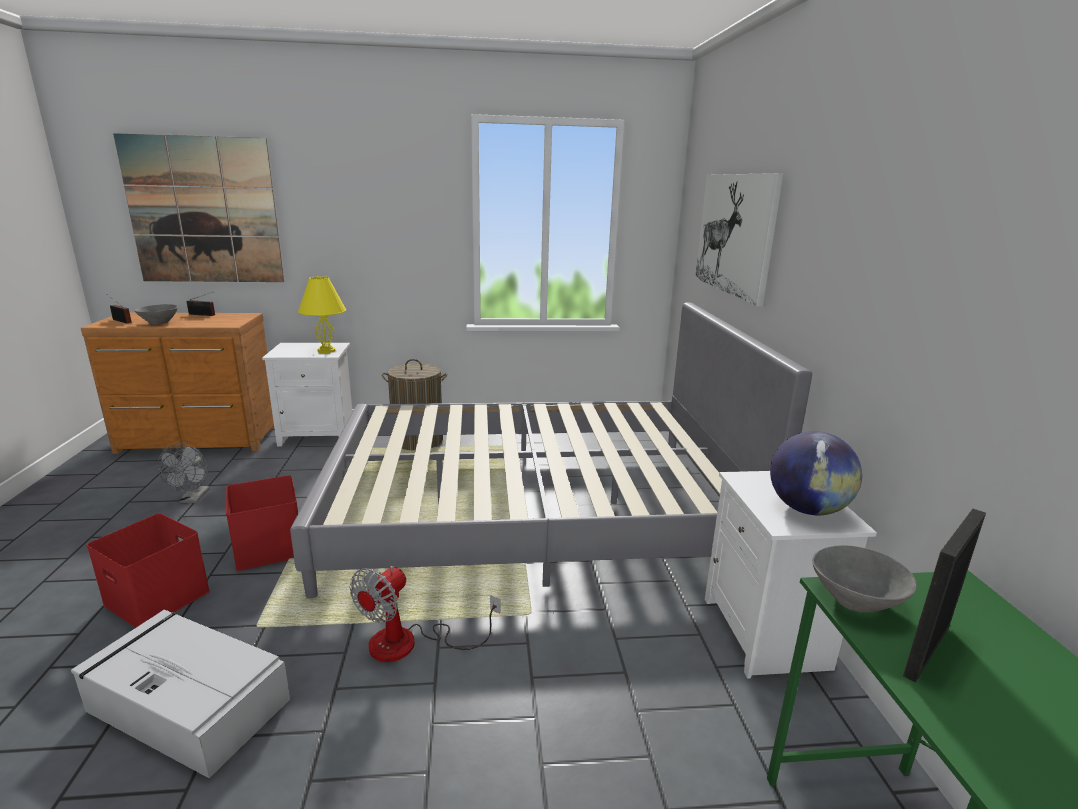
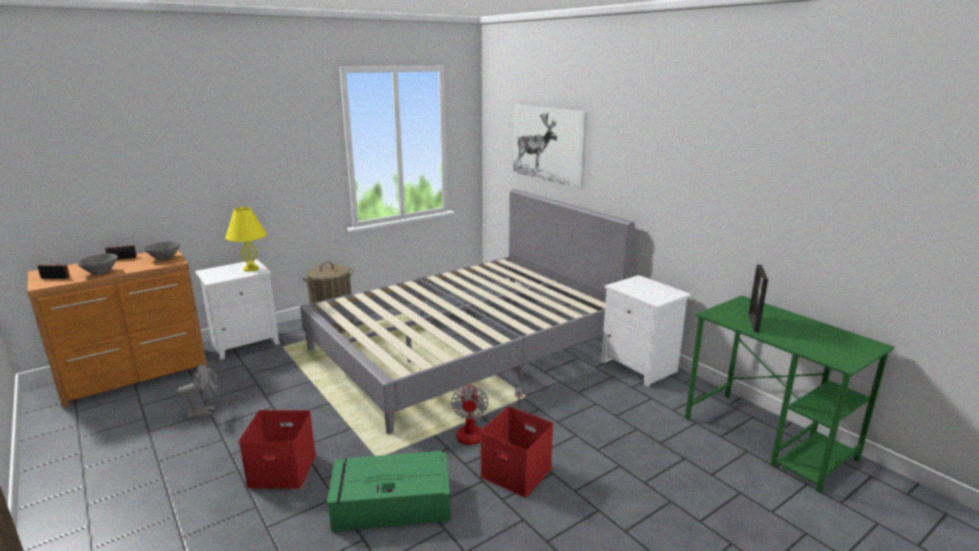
camera: 30 degrees left, 0 degrees up
(187, 704) = (390, 503): grey storage box -> green storage box
(193, 499) = (206, 412): grey fan -> grey fan turned 75 degrees counterclockwise
(204, 211) = (113, 164): picture -> none
(267, 546) = (317, 419): red storage box -> red storage box (514, 472)
(807, 509) = (658, 292): globe -> none
(854, 601) = (719, 315): grey bowl -> grey bowl (164, 258)

